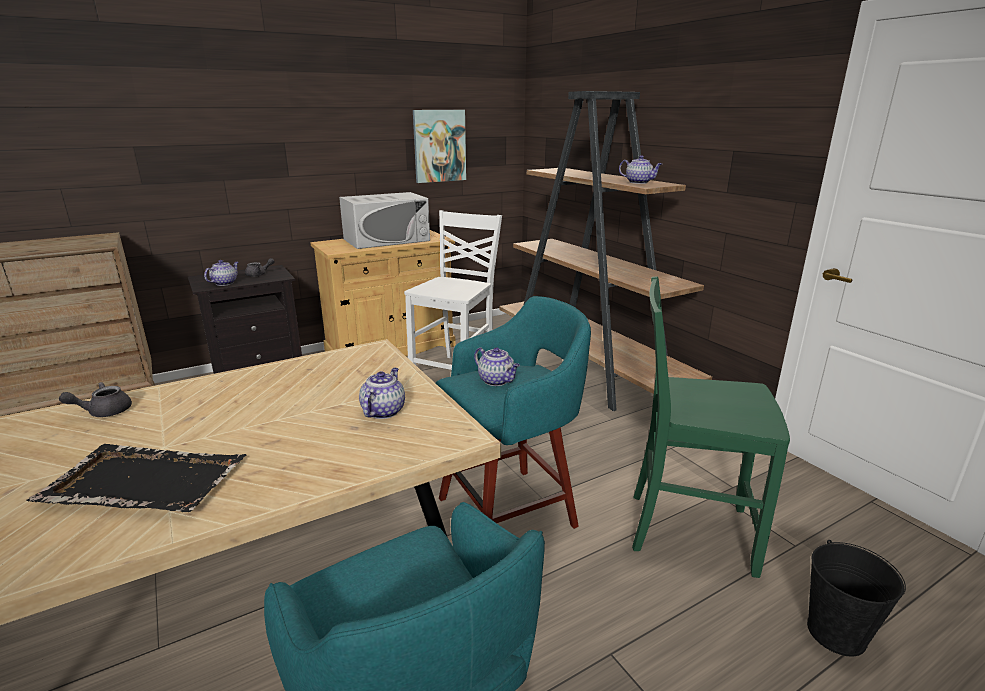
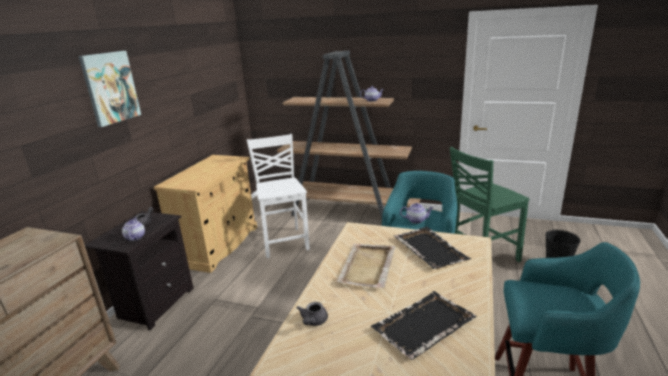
camera: 40 degrees left, 0 degrees up
(274, 392) = (367, 267): none -> beige tray
(383, 411) = (429, 249): teapot -> black tray
(387, 240) = (206, 169): white microwave -> none
(439, 146) = (208, 95): picture -> picture (110, 87)

